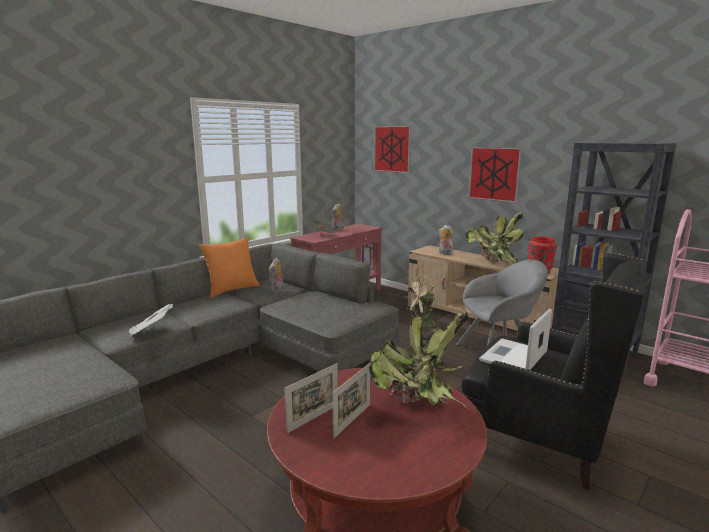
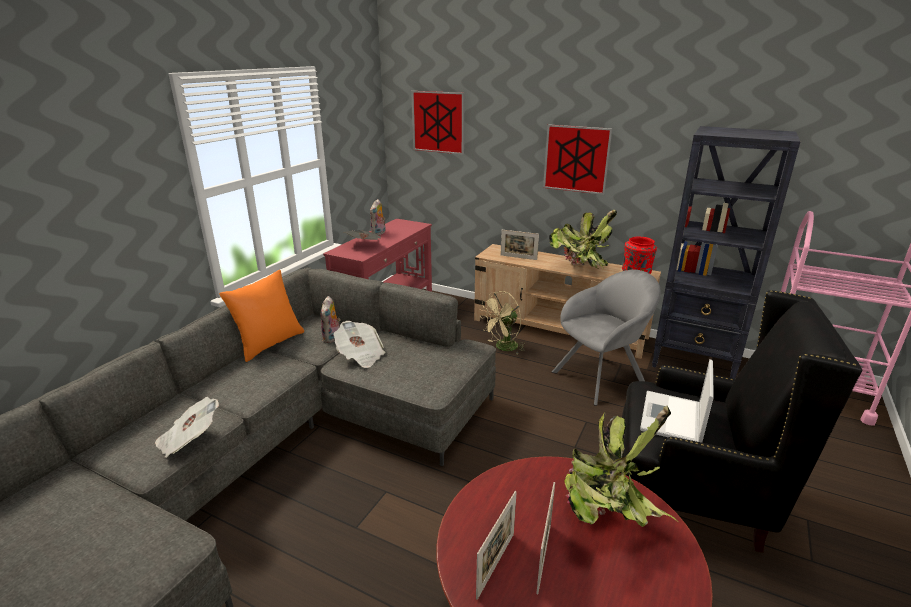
camera: 15 degrees left, 10 degrees up
(291, 301) = (360, 355): none -> newspaper
(444, 253) = (518, 257): plush toy -> picture frame

